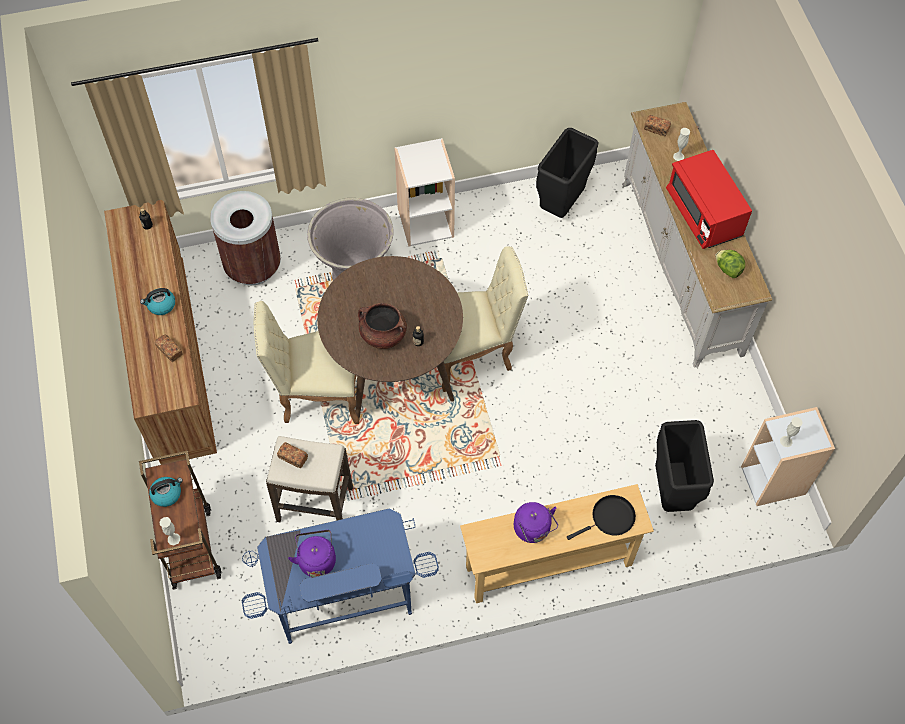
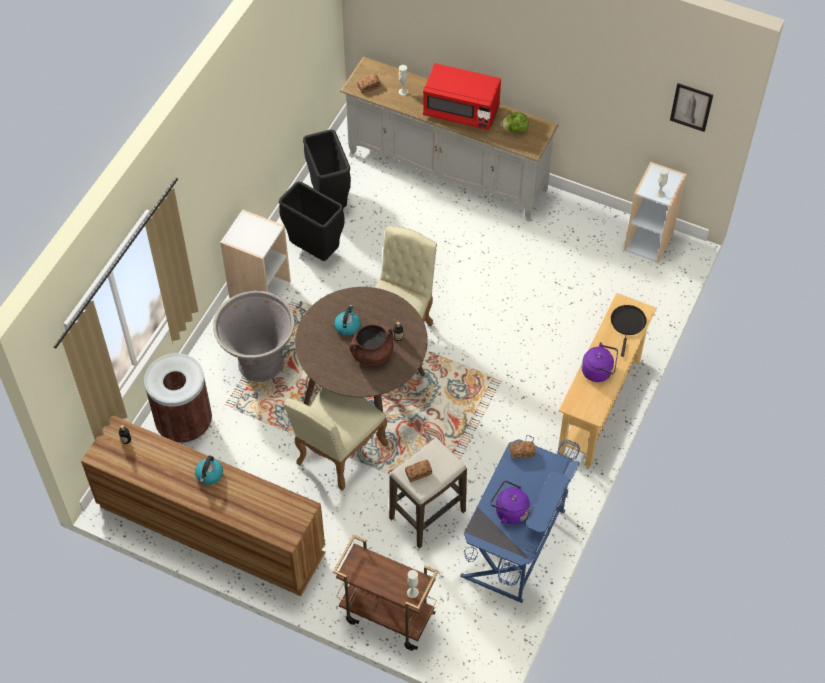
camera: 50 degrees left, 5 degrees down
(167, 494) = (371, 574): kettle -> kettle (347, 326)
(169, 351) = (256, 494): bread -> bread (522, 452)
(672, 492) = (608, 299): black trash can -> black trash can (315, 251)
(866, 384) = (691, 107): none -> picture

